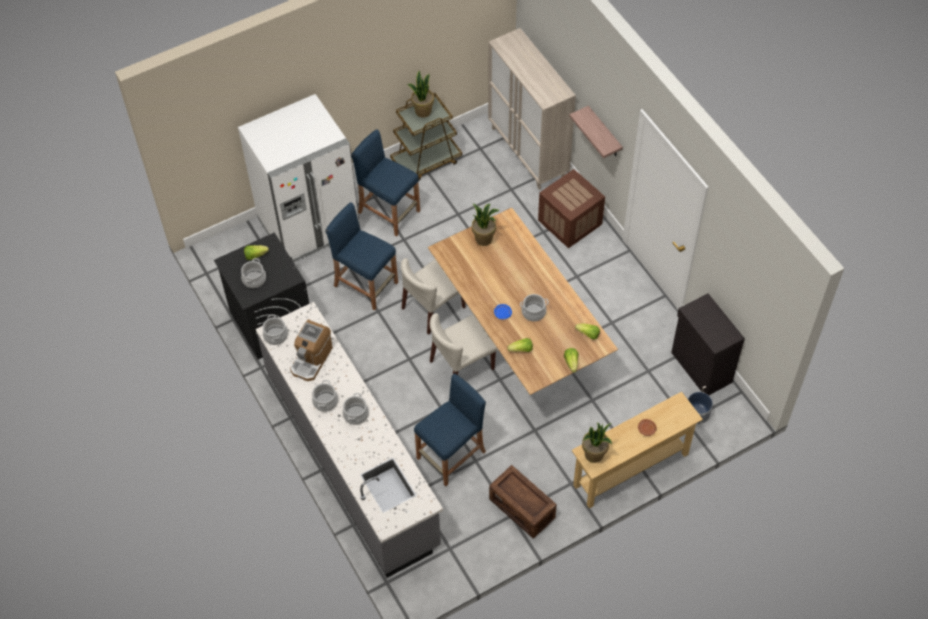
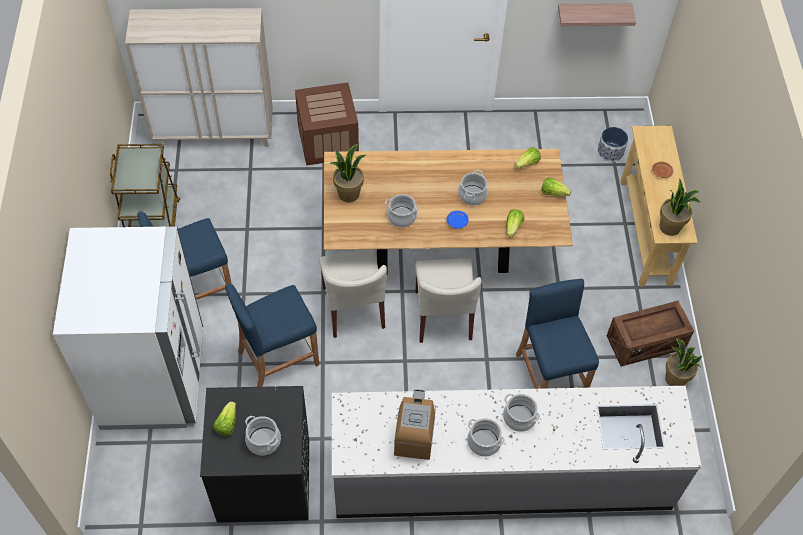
camera: 65 degrees left, 0 degrees up
(276, 335) = (356, 456): cooking pot -> cooking pot (402, 217)
(311, 359) = (415, 431): coffee machine -> coffee machine turned 135 degrees counterclockwise
(422, 111) = (131, 168): potted plant -> potted plant (675, 379)
(604, 133) = (319, 16): shelf -> shelf (592, 13)
(700, 368) = (562, 125): black cabinet -> none

